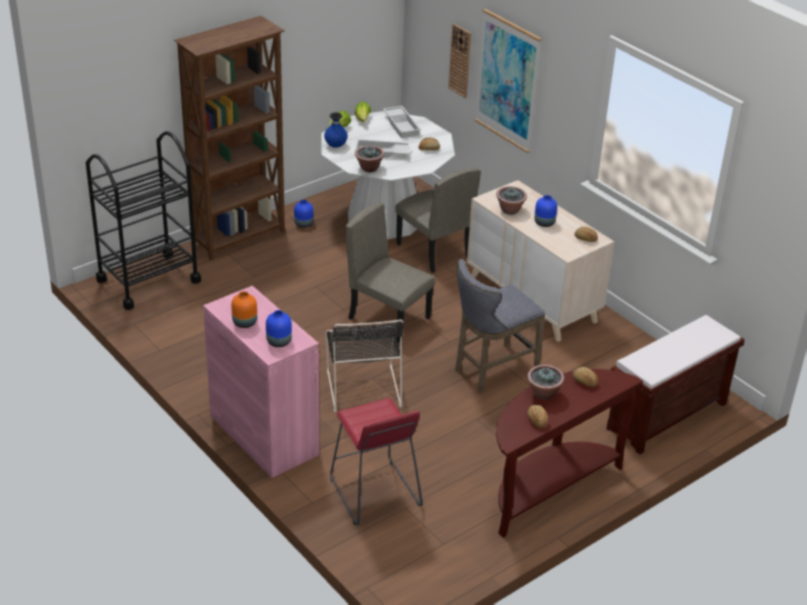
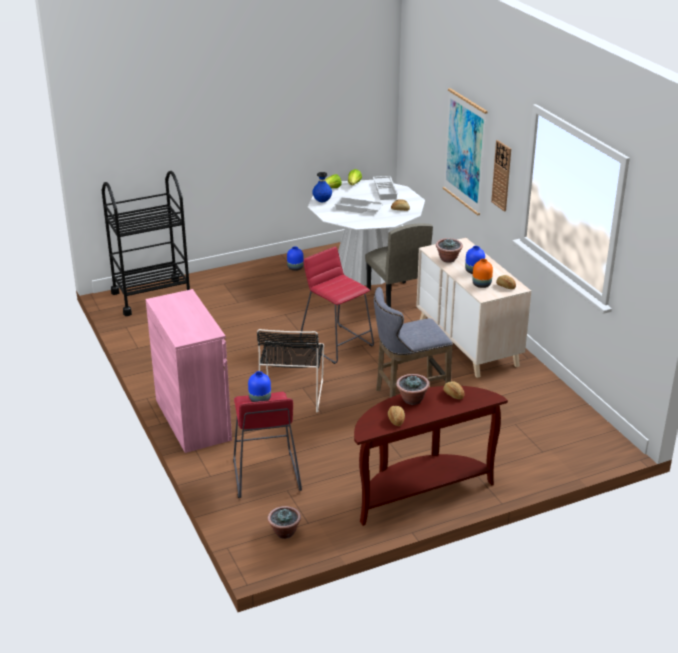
camera: 15 degrees right, 5 degrees down
(239, 238) = (238, 273): brown bookcase -> none
(245, 323) = (172, 315): orange vase -> orange vase (482, 285)
(279, 341) = (193, 331): blue vase -> blue vase (260, 399)
(369, 168) = (342, 219): potted plant -> potted plant (284, 532)
(389, 318) = (336, 344): beige chair -> red stool
(460, 60) = (434, 136): wall clock -> wall clock (502, 175)
(666, 417) = (552, 448): brown bench -> none

